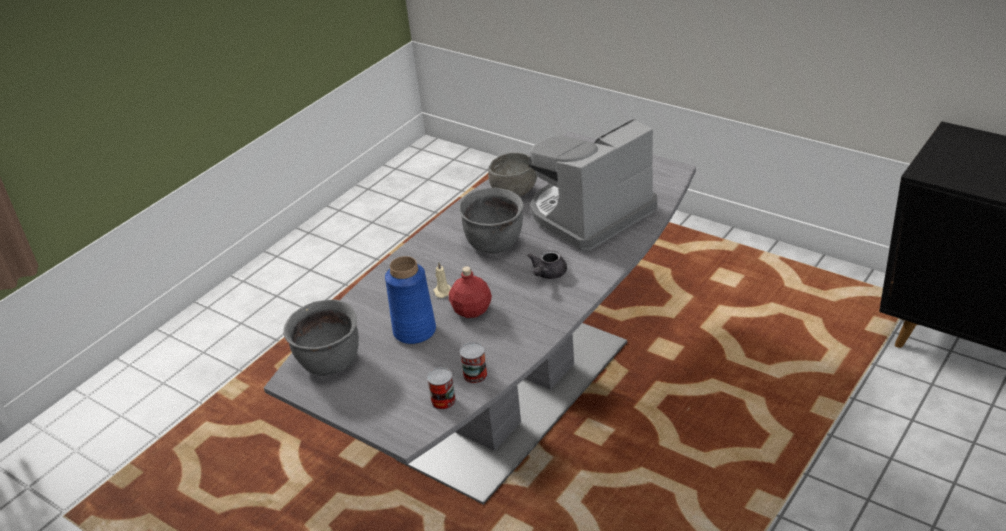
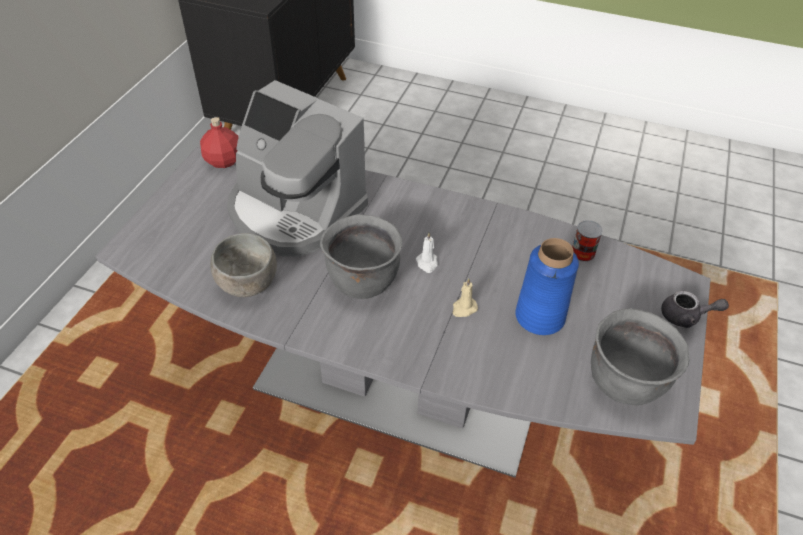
camera: 110 degrees left, 10 degrees up
(443, 401) = (627, 268): can -> none
(471, 310) = (488, 276): red bottle -> red bottle (223, 161)
(500, 278) = (427, 263): none -> white candle
(547, 274) = (410, 228): grey teapot -> grey teapot (686, 317)

